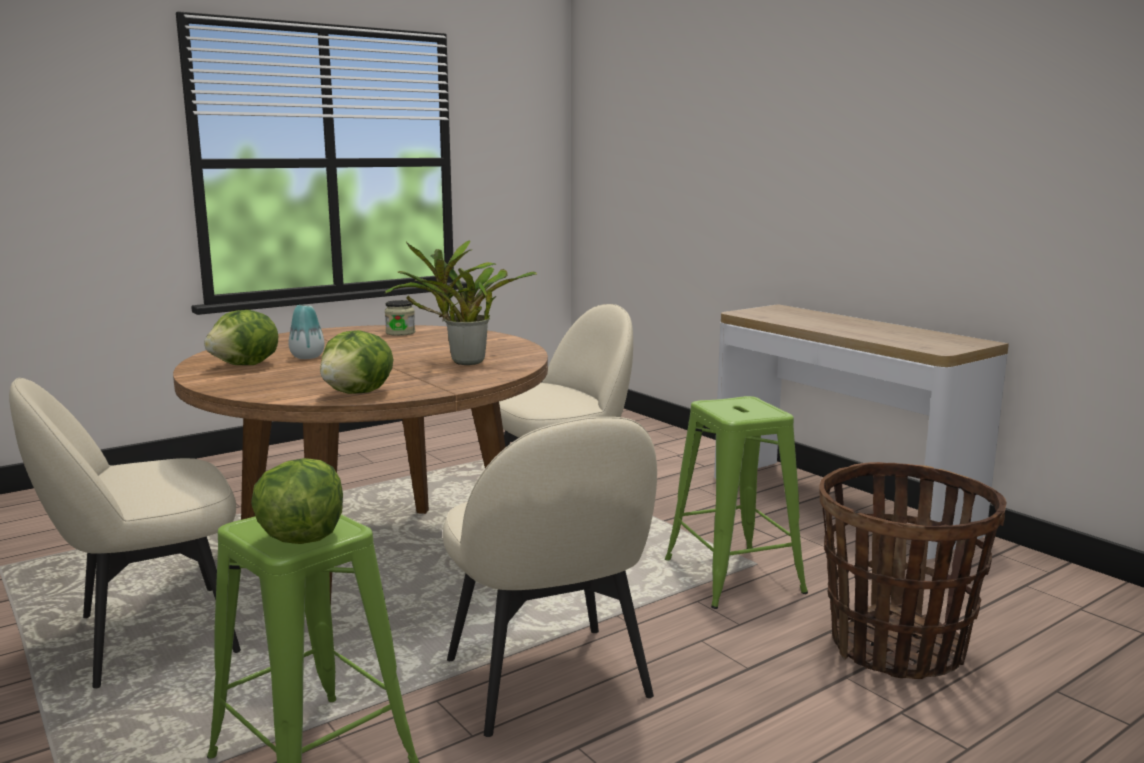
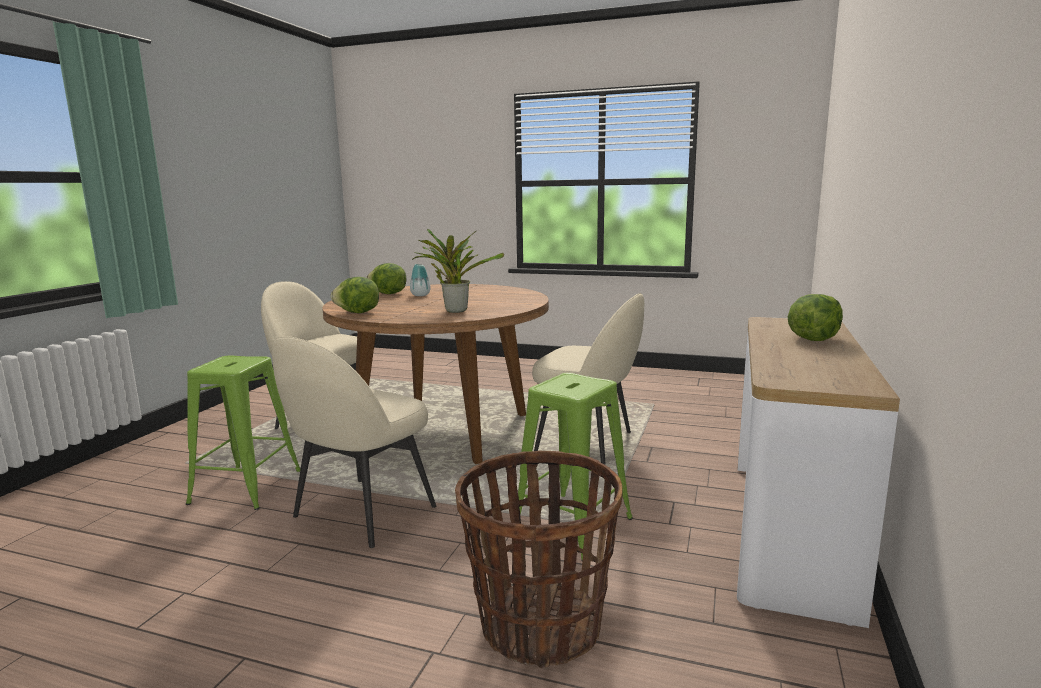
camera: 55 degrees right, 0 degrees up
(301, 538) = (217, 367): lettuce -> lettuce (812, 339)
(400, 333) = (505, 292): jar -> none

